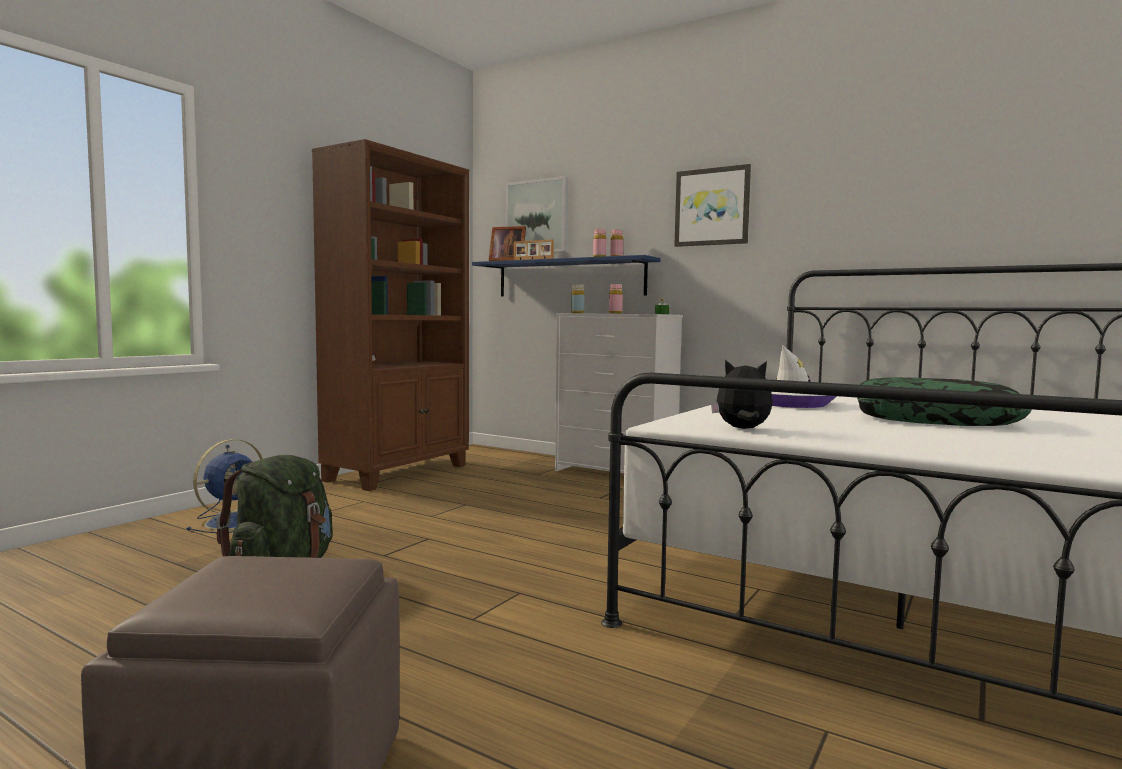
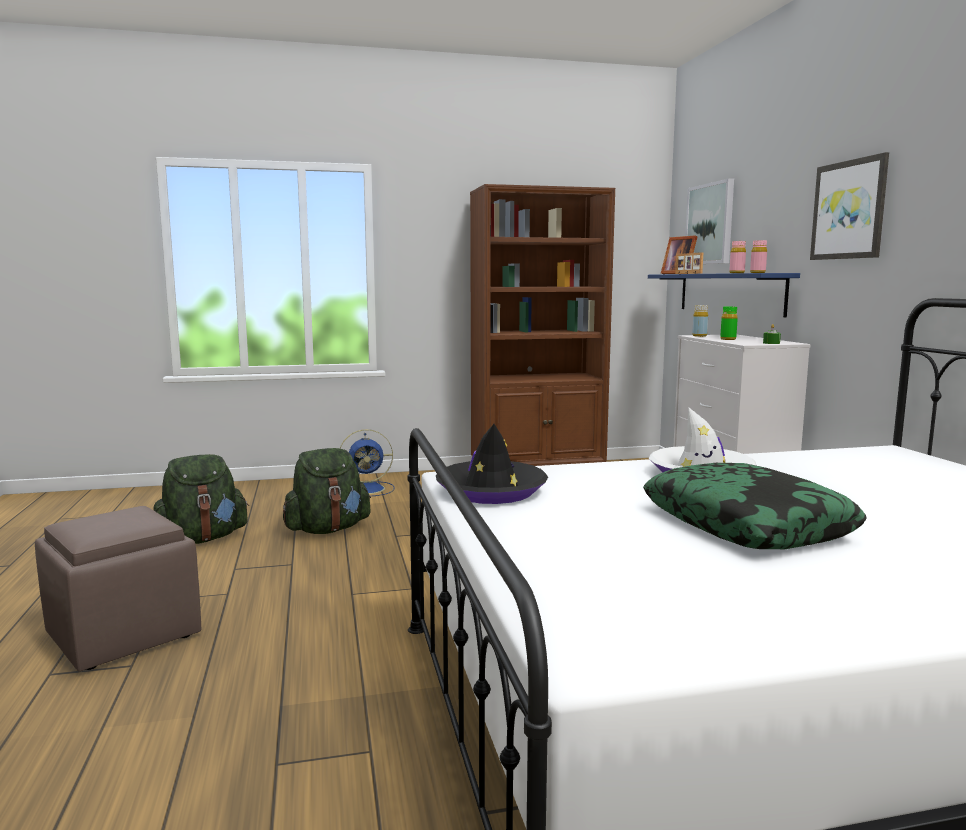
camera: 45 degrees right, 5 degrees up
(96, 637) = (202, 539): none -> green backpack
(615, 313) = (728, 339): pink bottle -> green bottle
(742, 429) = (491, 491): plush toy -> black hat

